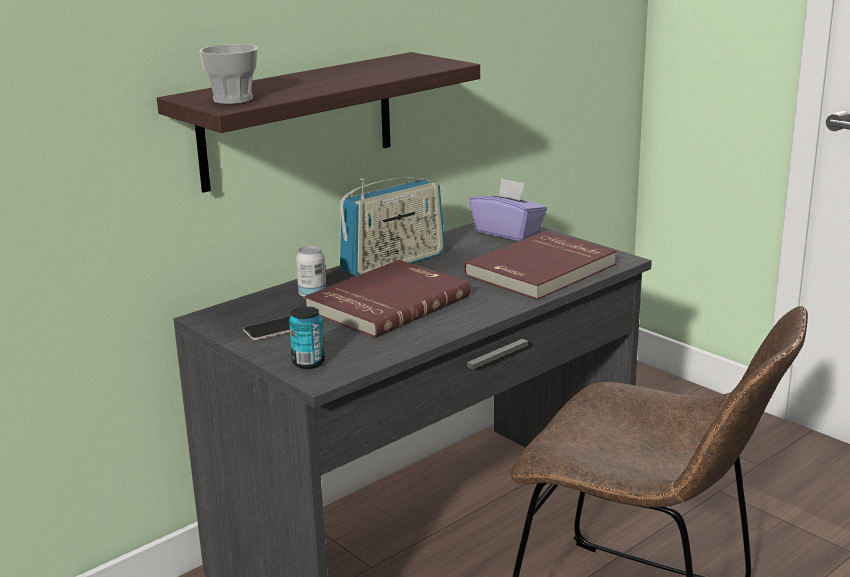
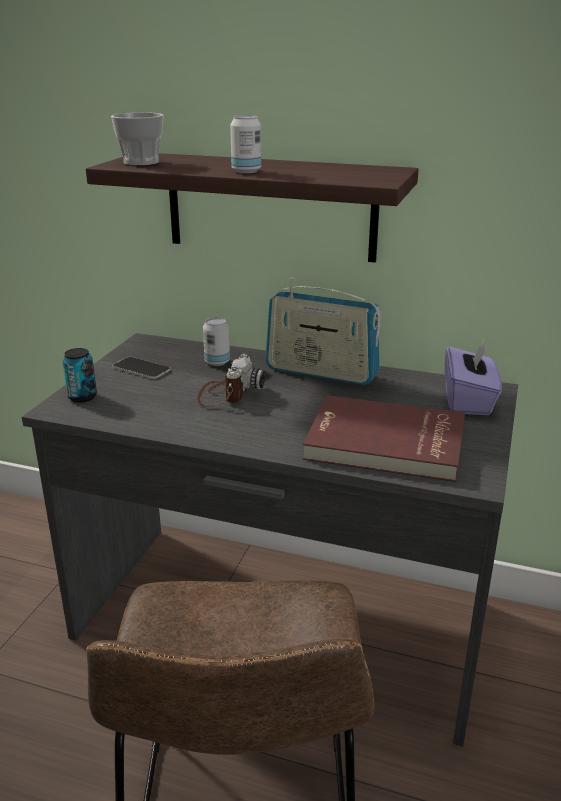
camera: 60 degrees right, 5 degrees up
(345, 81) = (246, 171): none -> can
(386, 303) = (227, 393): red book -> camera

